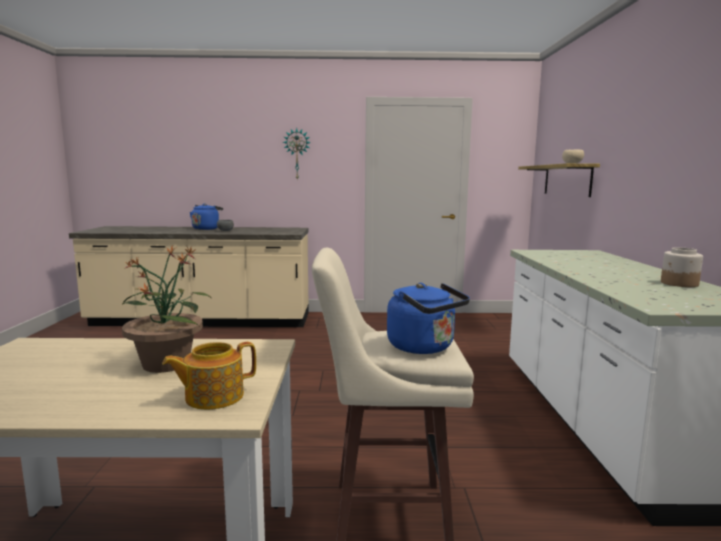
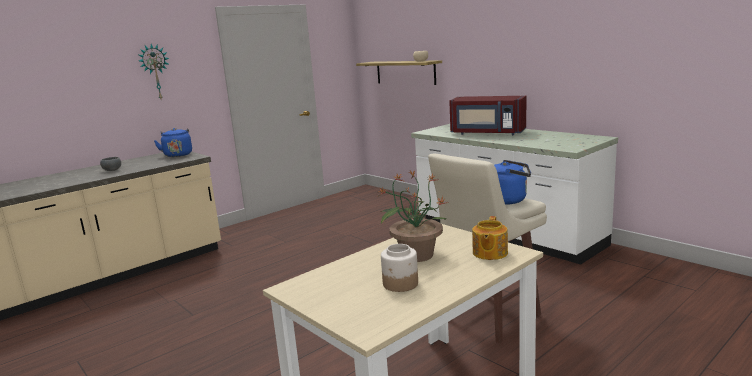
camera: 40 degrees left, 5 degrees up
(206, 228) = (76, 173): blue kettle -> blue kettle (178, 154)
(595, 266) = (487, 133): none -> red microwave
(679, 284) = (546, 134): jar -> jar (400, 284)

